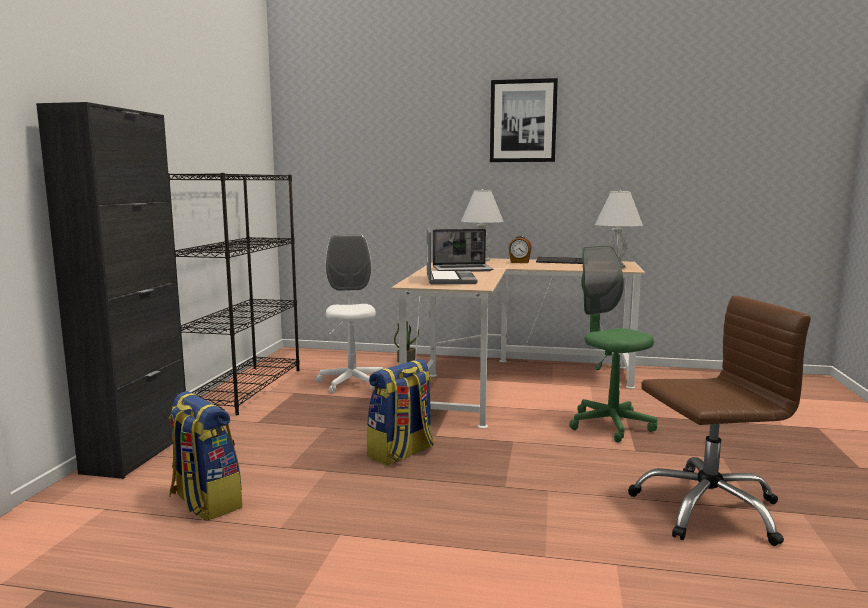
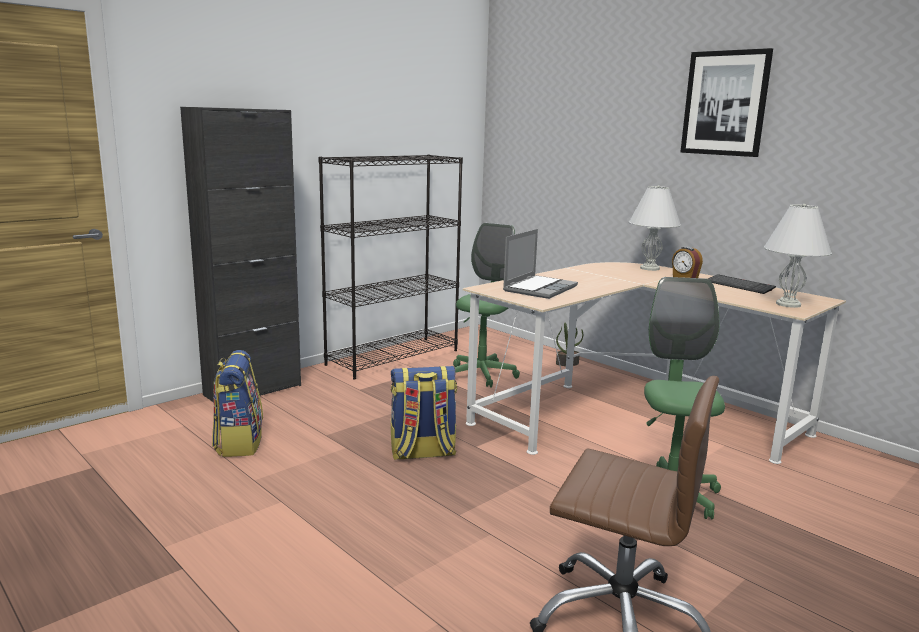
camera: 35 degrees right, 5 degrees up
(352, 383) = (482, 374): white office chair -> green office chair
(463, 269) = (591, 278): laptop -> none

